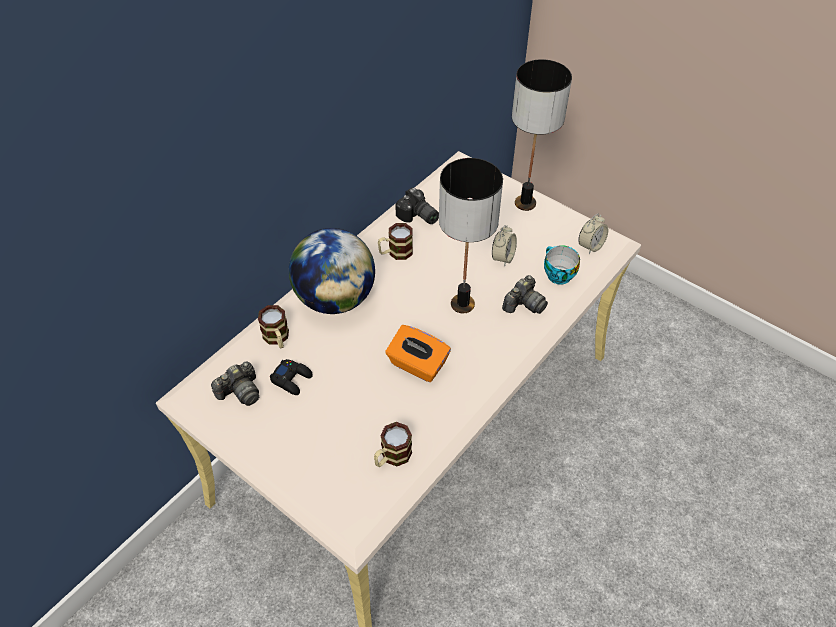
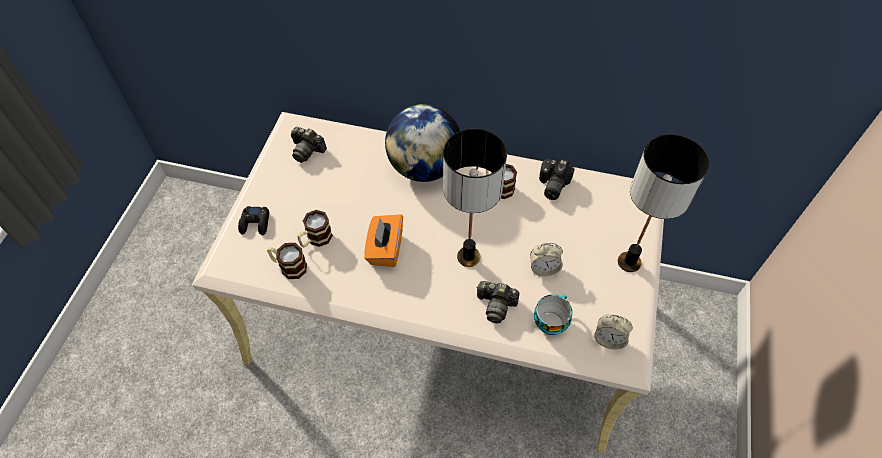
camera: 65 degrees right, 5 degrees up
(277, 339) = (365, 149): mug -> mug (315, 239)
(292, 379) = (332, 175): black game controller -> black game controller (255, 223)

